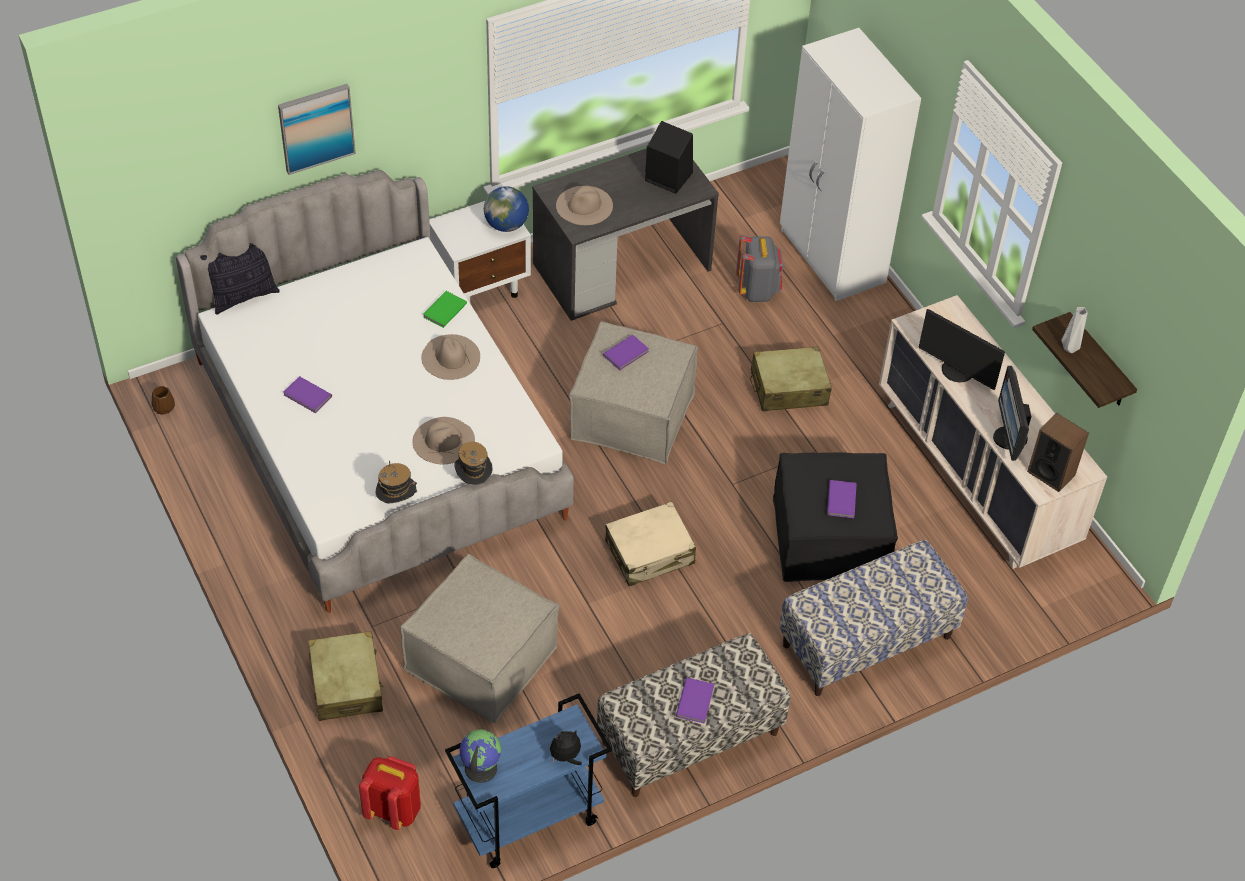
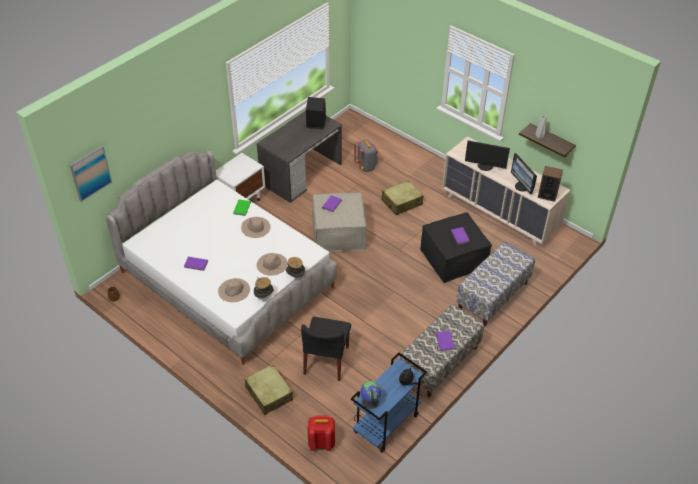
camera: 20 degrees left, 5 degrees down
(244, 297) = (141, 230): pillow -> none
(316, 128) = (160, 134): picture -> picture (90, 173)
(481, 658) = (326, 361): beige ottoman -> black chair
(506, 225) = (250, 164): globe -> none
(584, 205) = (284, 145): beige hat -> beige hat (234, 290)
(650, 553) = (378, 289): beige suitcase -> none
(832, 258) = (390, 144): white wardrobe -> none

